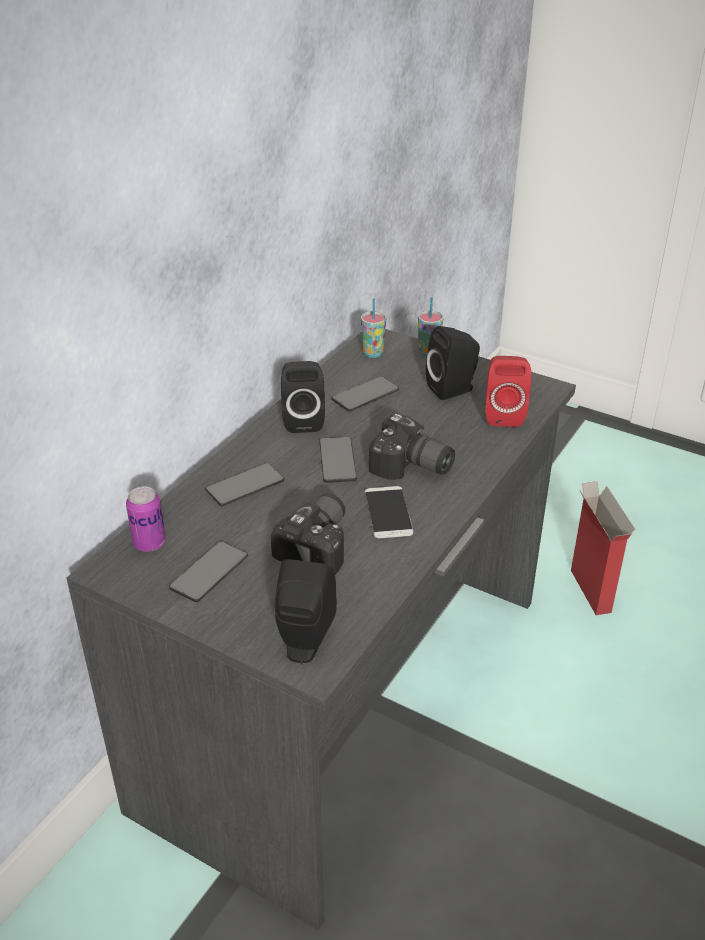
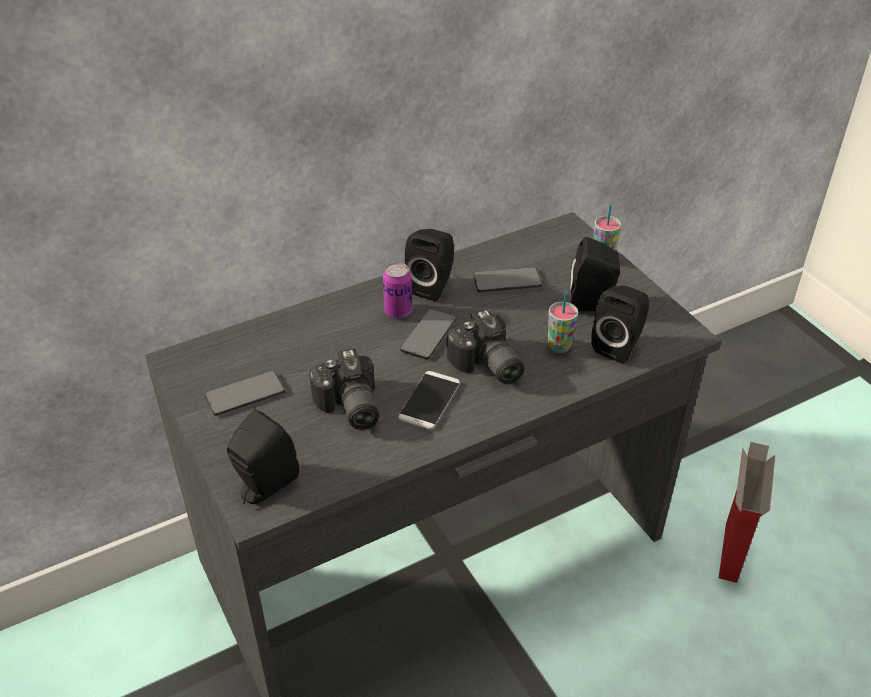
camera: 30 degrees right, 5 degrees up
(149, 543) = (223, 350): can -> can (398, 311)
(245, 486) = (335, 329): phone -> none
(320, 546) = (348, 408): camera -> camera turned 105 degrees clockwise
(373, 353) = (549, 242): cup -> cup (559, 347)
(503, 414) = (619, 345): red speaker -> black speaker

